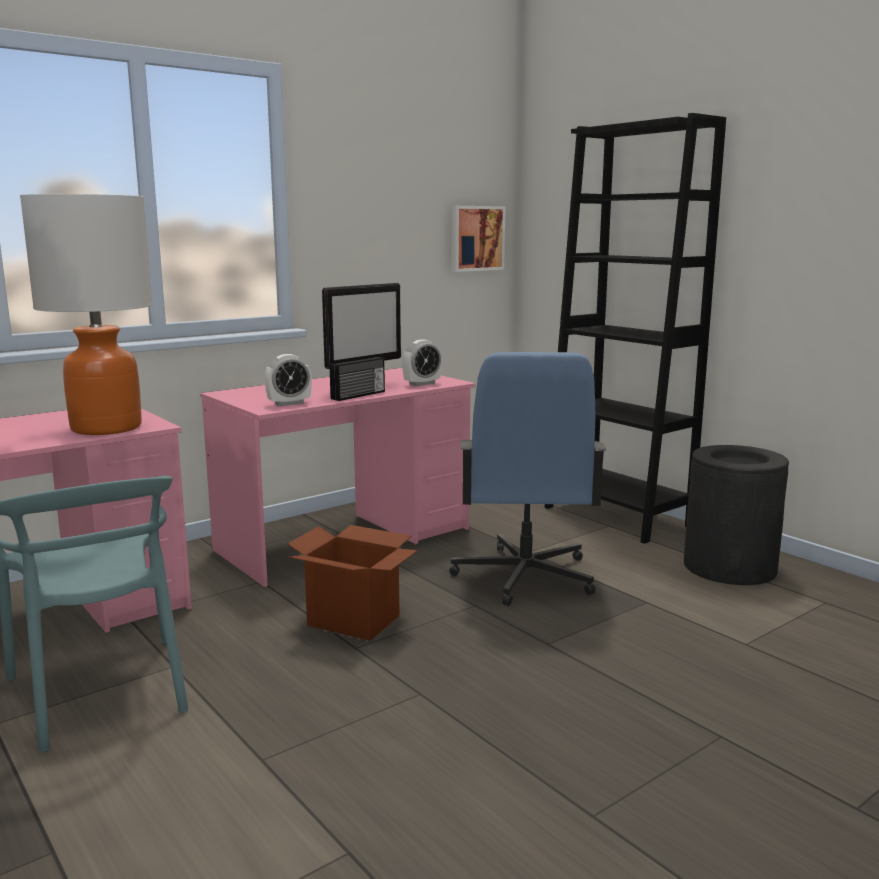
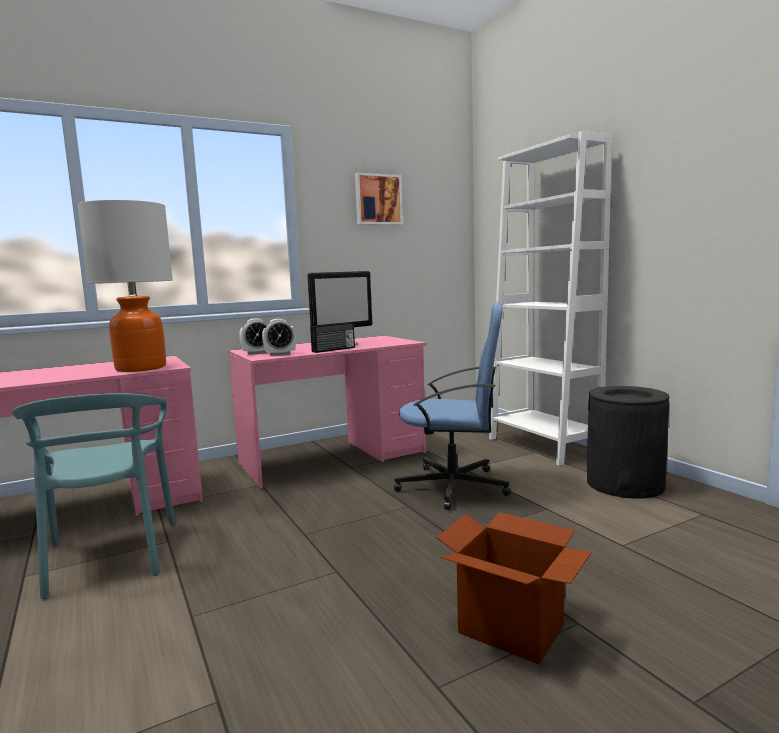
camera: 10 degrees right, 5 degrees down
(354, 620) = (312, 514): cardboard box -> cardboard box (511, 629)
(422, 384) = (386, 343): alarm clock -> alarm clock (257, 353)
(476, 238) = (441, 245): picture -> picture (378, 200)
(524, 576) = (454, 487): blue office chair -> blue office chair turned 90 degrees counterclockwise
(616, 516) = (543, 446): black bookcase -> white bookcase

